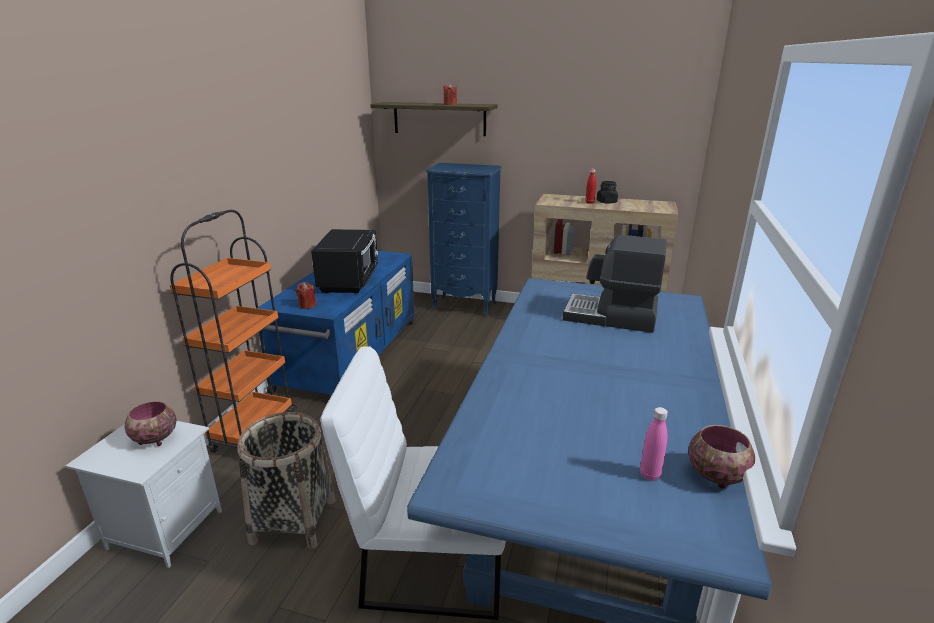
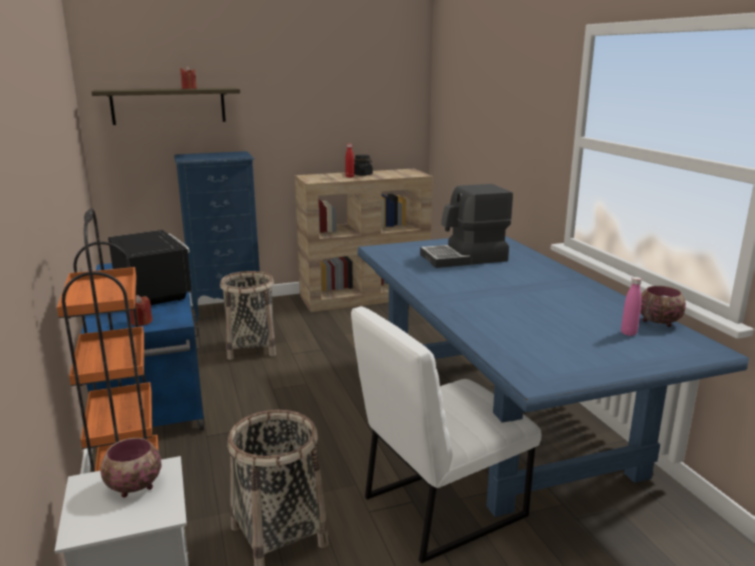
camera: 35 degrees left, 5 degrees down
(448, 346) = (252, 348): none -> basket

